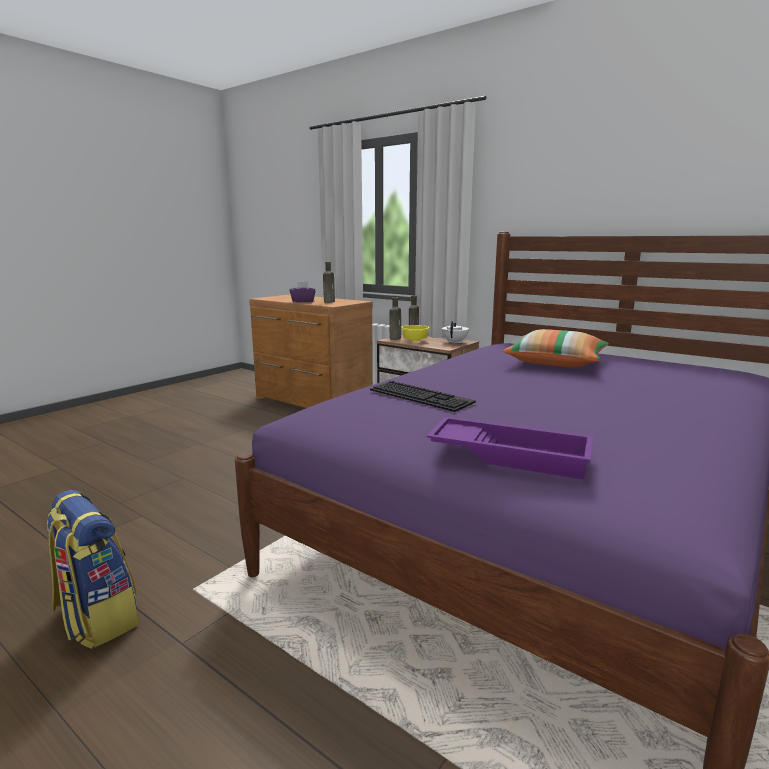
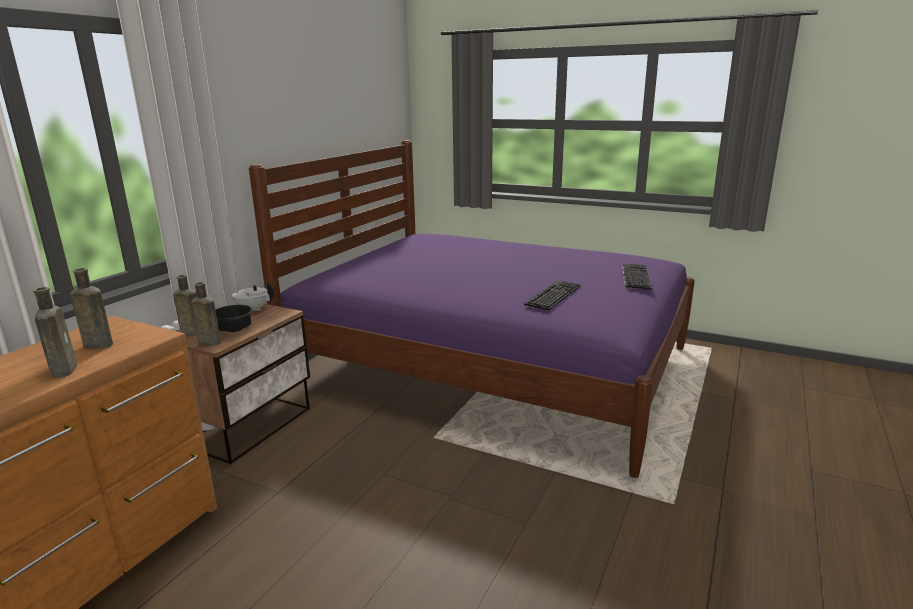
camera: 100 degrees left, 5 degrees up
(96, 618) = (747, 546): backpack -> none
(303, 301) = (65, 369): purple tissue box -> brown bottle
(416, 341) = (234, 329): yellow bowl -> black bowl
(510, 454) = (635, 276): purple tray -> keyboard
(556, 363) = (423, 264): pillow -> none

